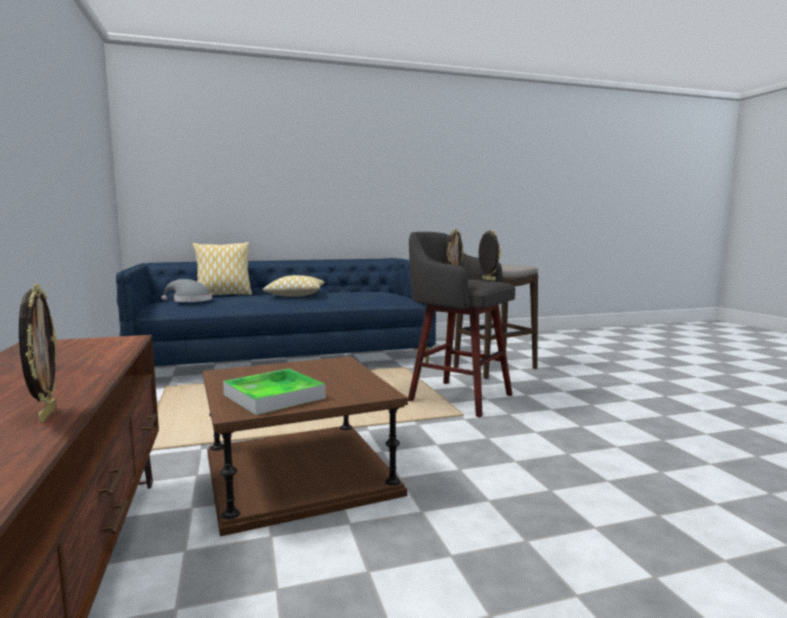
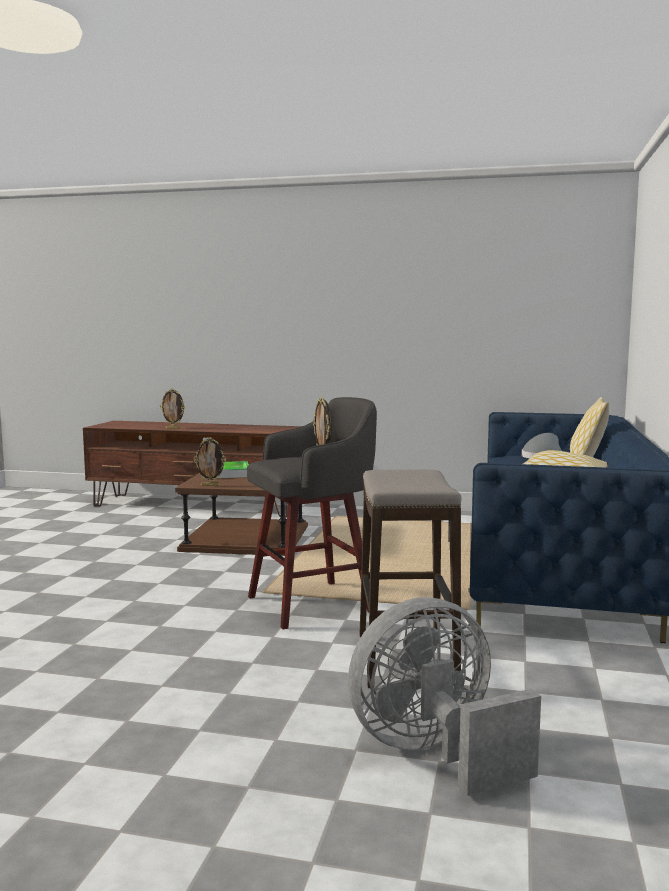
camera: 120 degrees right, 0 degrees up
(488, 279) = (296, 465): picture frame -> picture frame (210, 485)
(559, 356) = (435, 753): none -> grey fan

